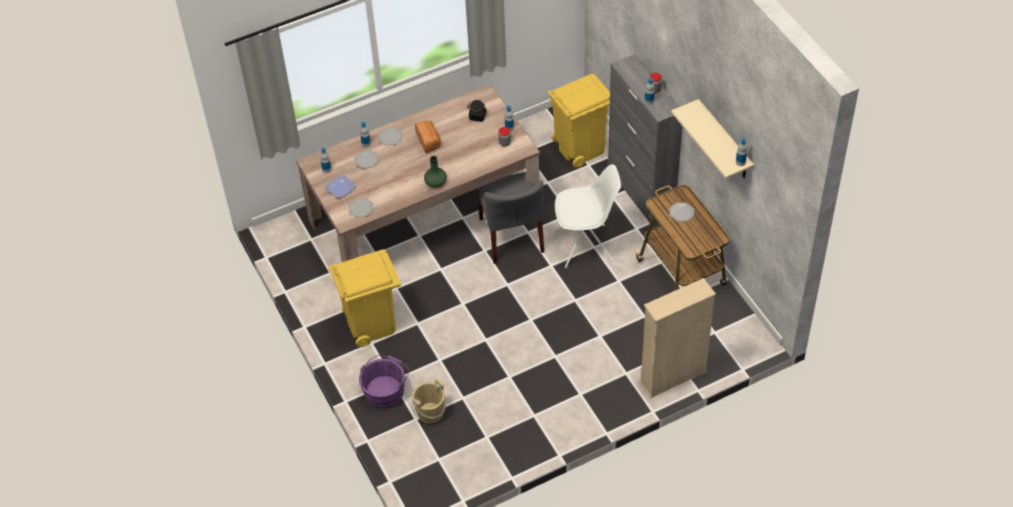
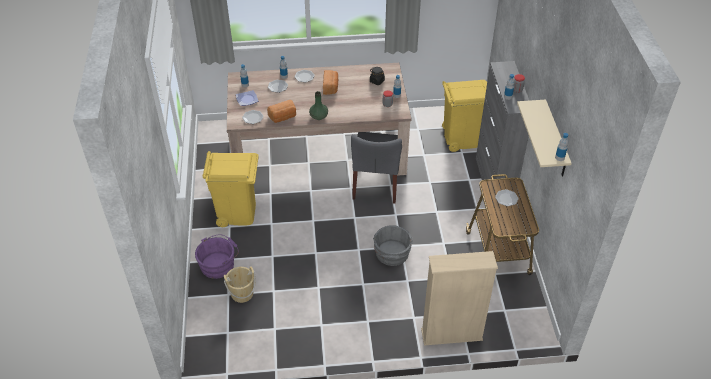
camera: 20 degrees right, 5 degrees down
(395, 196) = (283, 117): none -> bread
(570, 313) = (392, 255): none -> grey bucket
(586, 246) = (430, 209): white chair -> none

